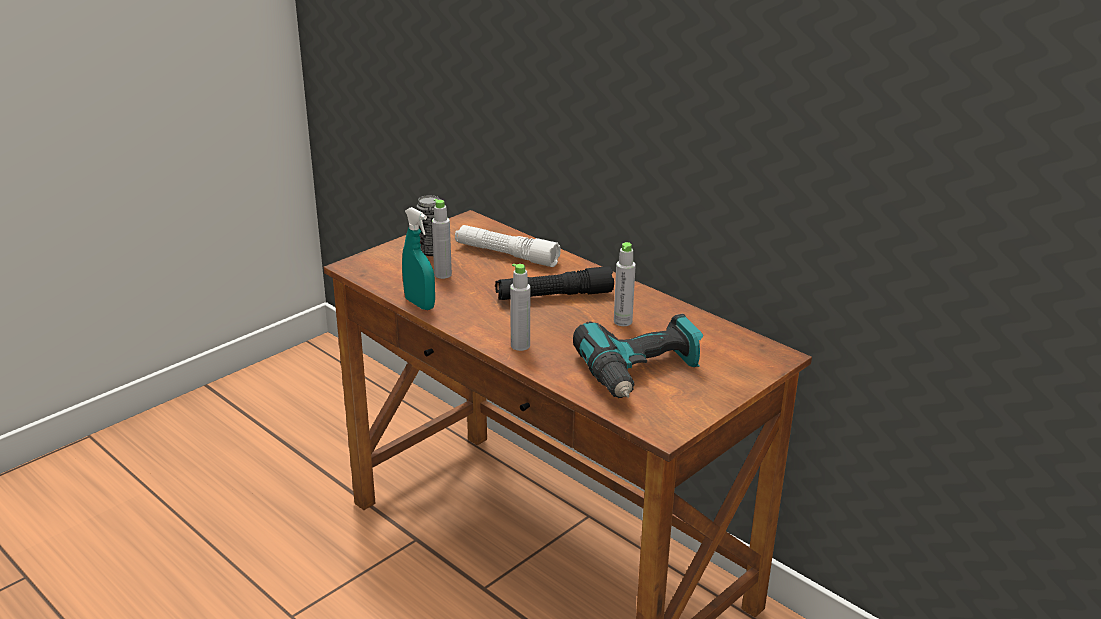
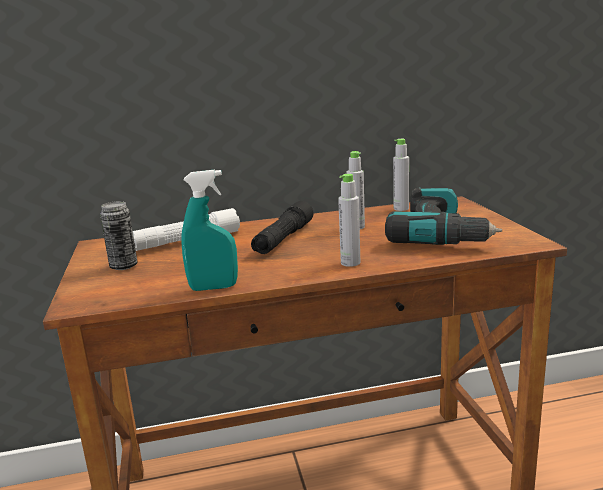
camera: 55 degrees left, 10 degrees down
(443, 274) = (175, 269): grey bottle -> grey bottle (401, 208)

